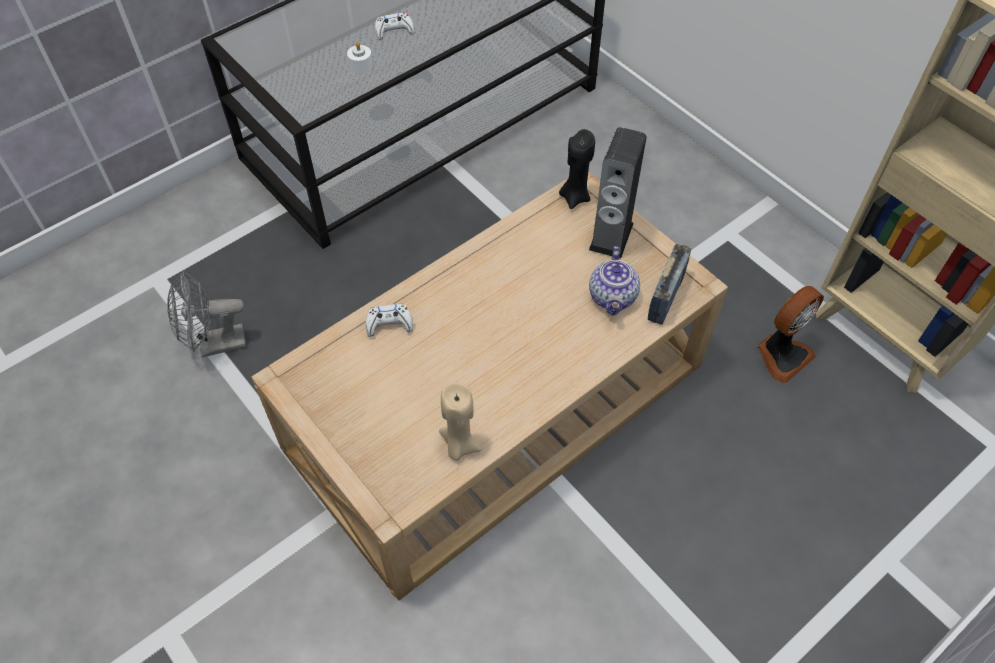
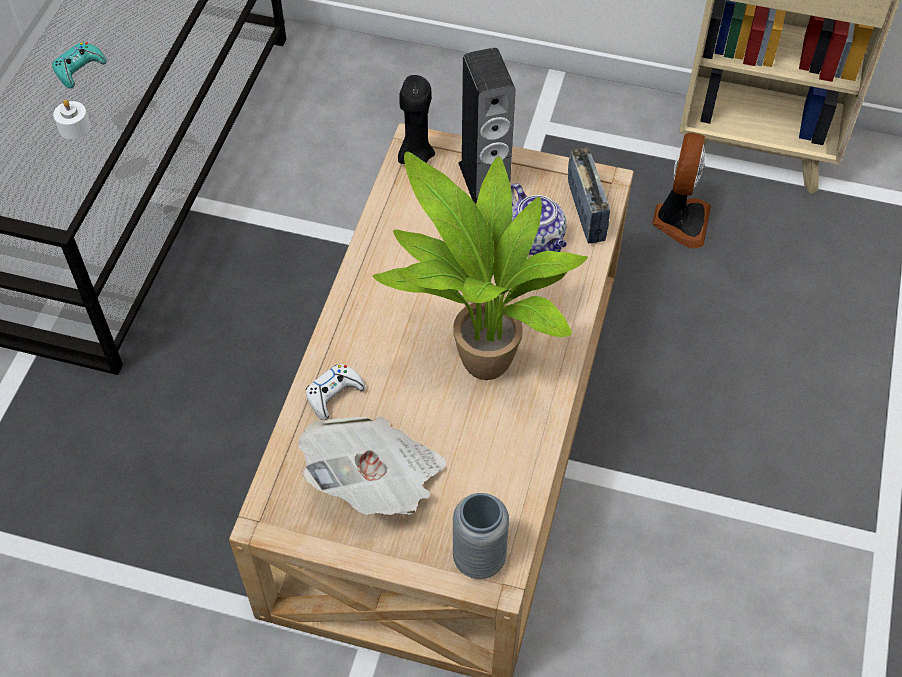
camera: 35 degrees left, 0 degrees up
(215, 345) = (77, 555): grey fan -> none
(369, 396) = (376, 481): none -> newspaper
(389, 489) = (479, 559): none -> grey vase
(394, 31) = (79, 69): white game controller -> turquoise game controller
(459, 445) = (510, 472): beige candle -> none
(499, 362) = (479, 368): none -> potted plant

